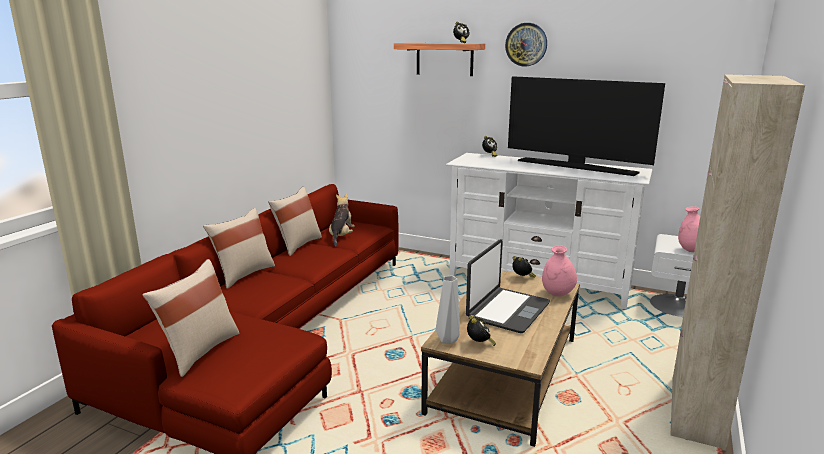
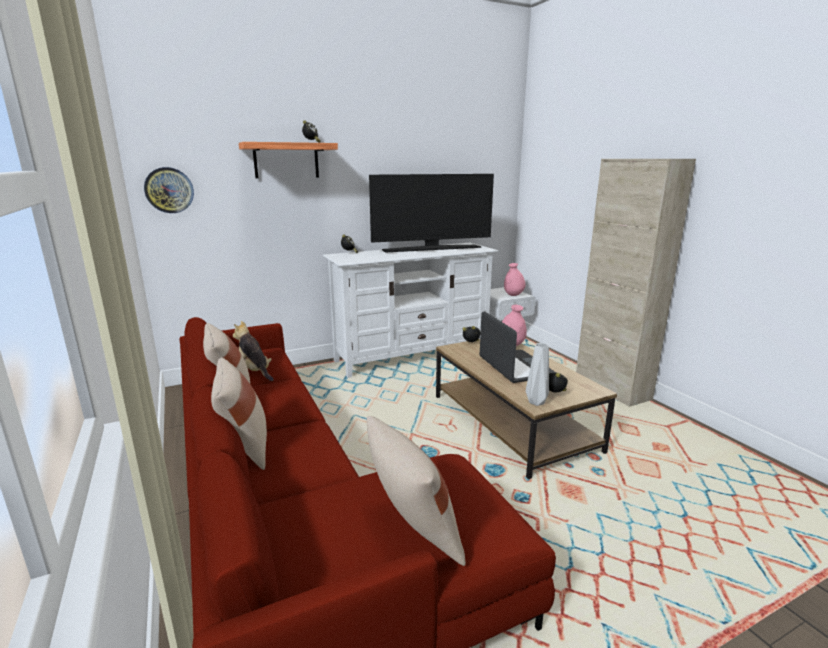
camera: 50 degrees left, 0 degrees up
(526, 44) = (366, 145): wall clock -> wall clock (169, 190)

